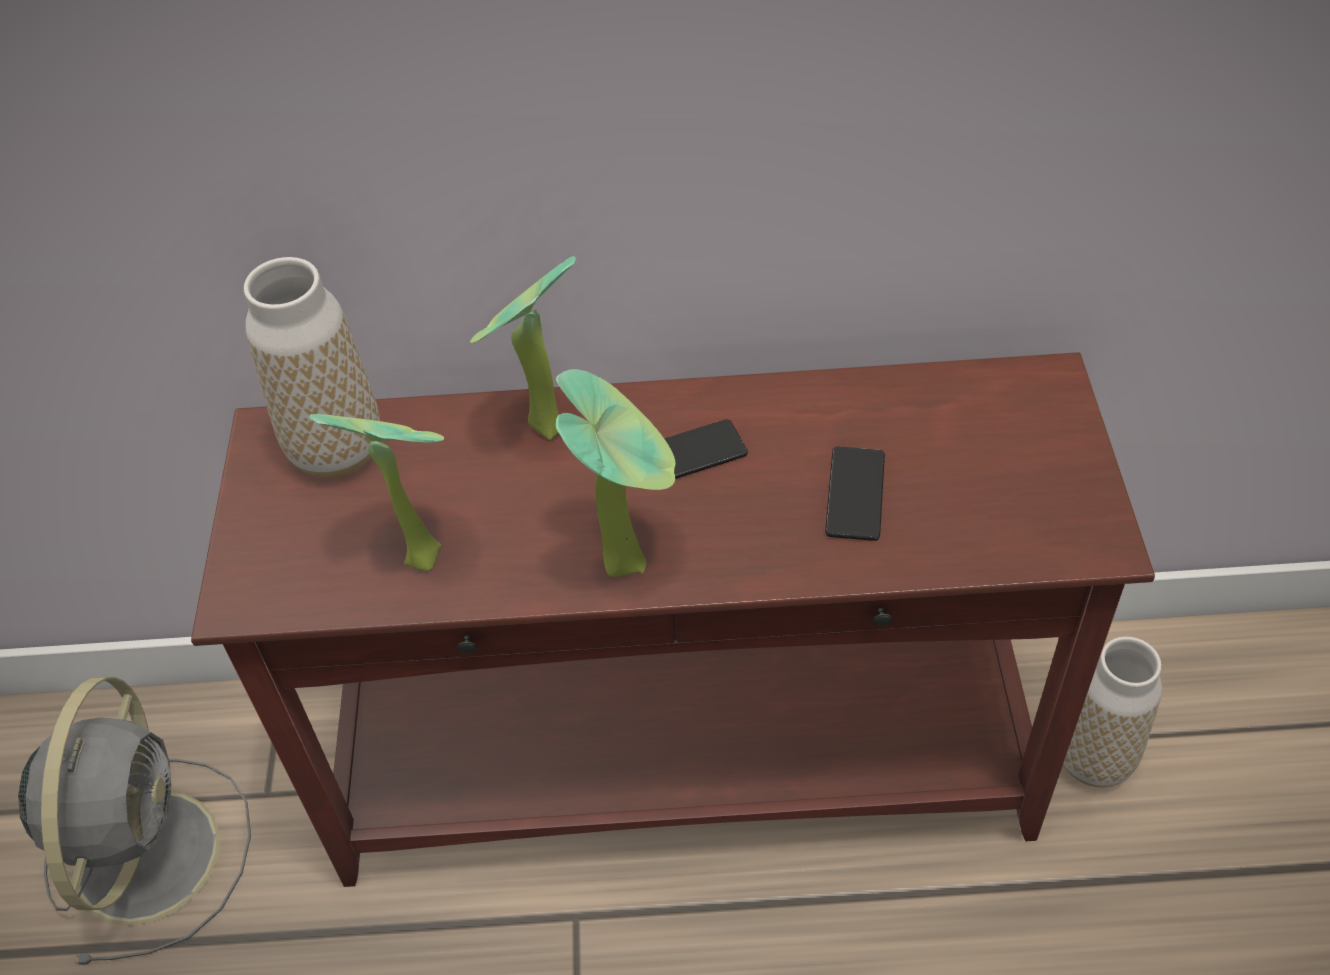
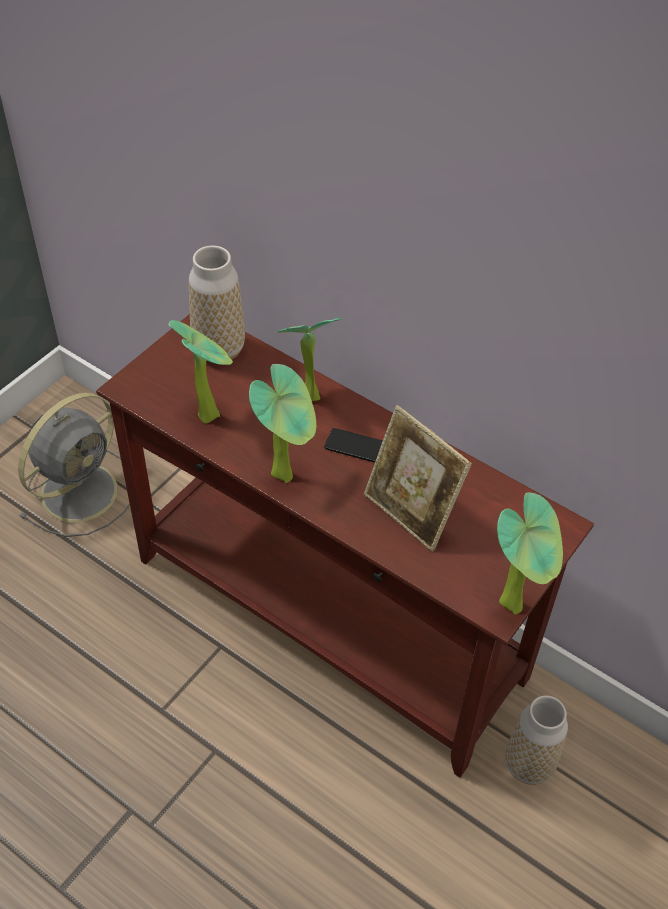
camera: 35 degrees right, 0 degrees up
(855, 494) = (411, 513): phone -> picture frame
(1111, 517) = (516, 604): none -> potted plant

